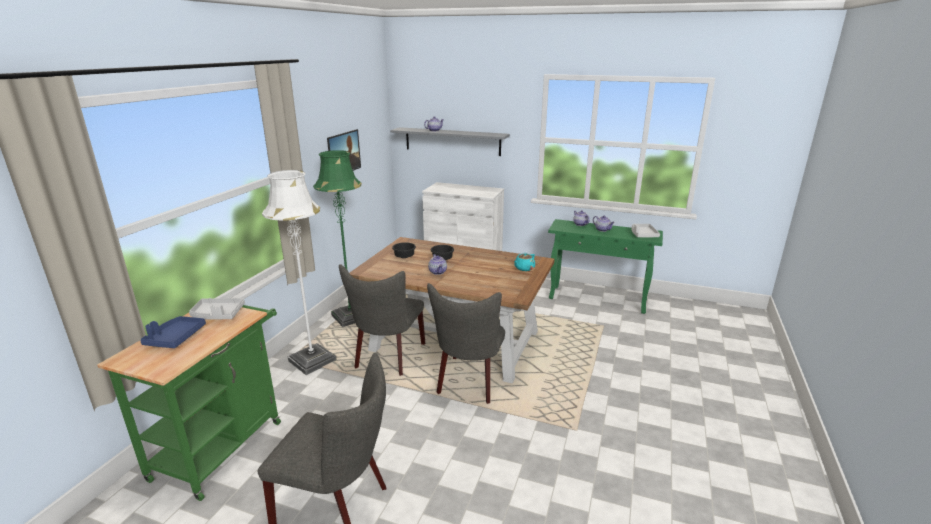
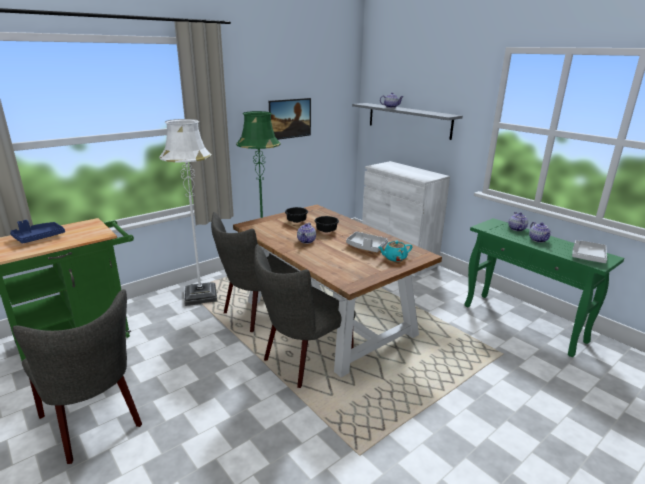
camera: 30 degrees right, 0 degrees up
(218, 315) = (86, 229): grey tray -> grey tray (366, 247)

